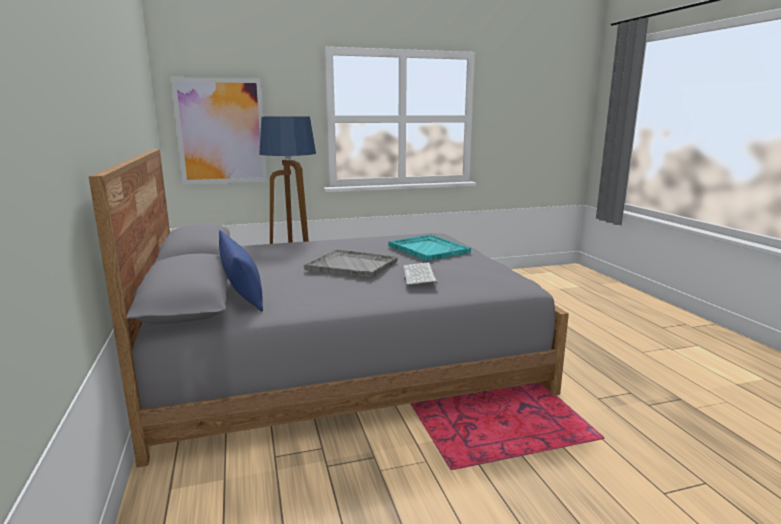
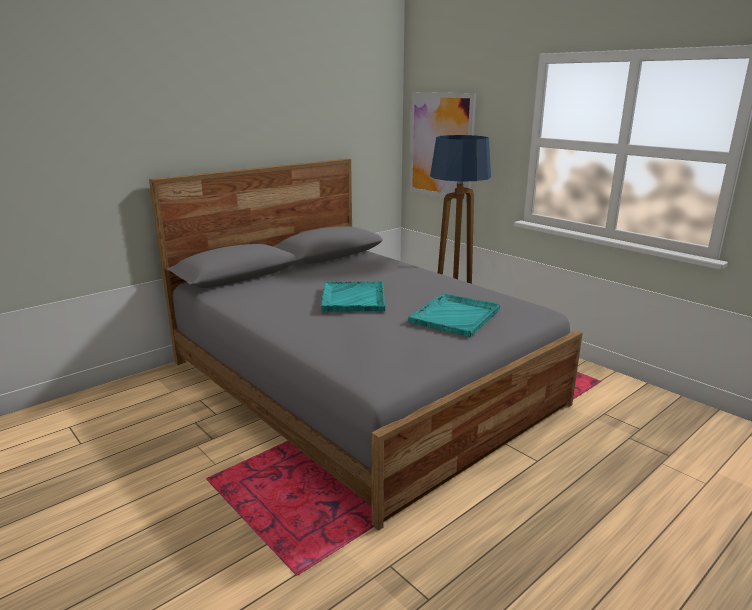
camera: 65 degrees right, 5 degrees up
(242, 293) = (260, 284): blue pillow -> none
(352, 266) = (353, 298): grey tray -> turquoise tray
(420, 275) = (341, 325): keyboard -> none

